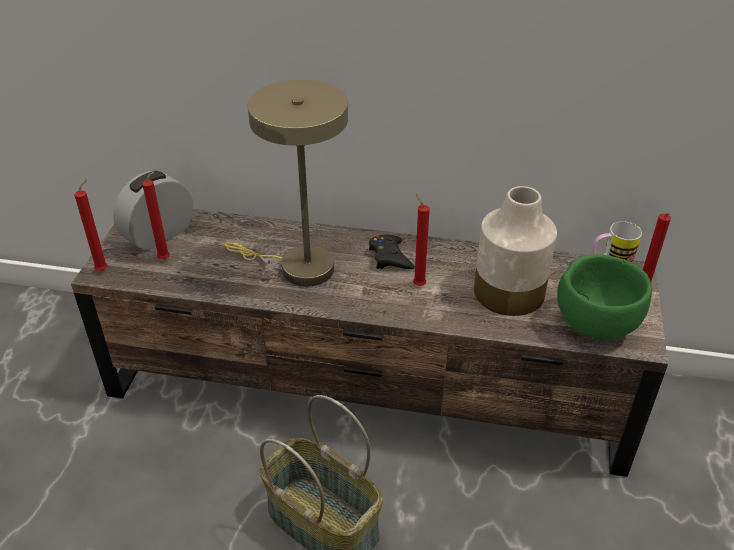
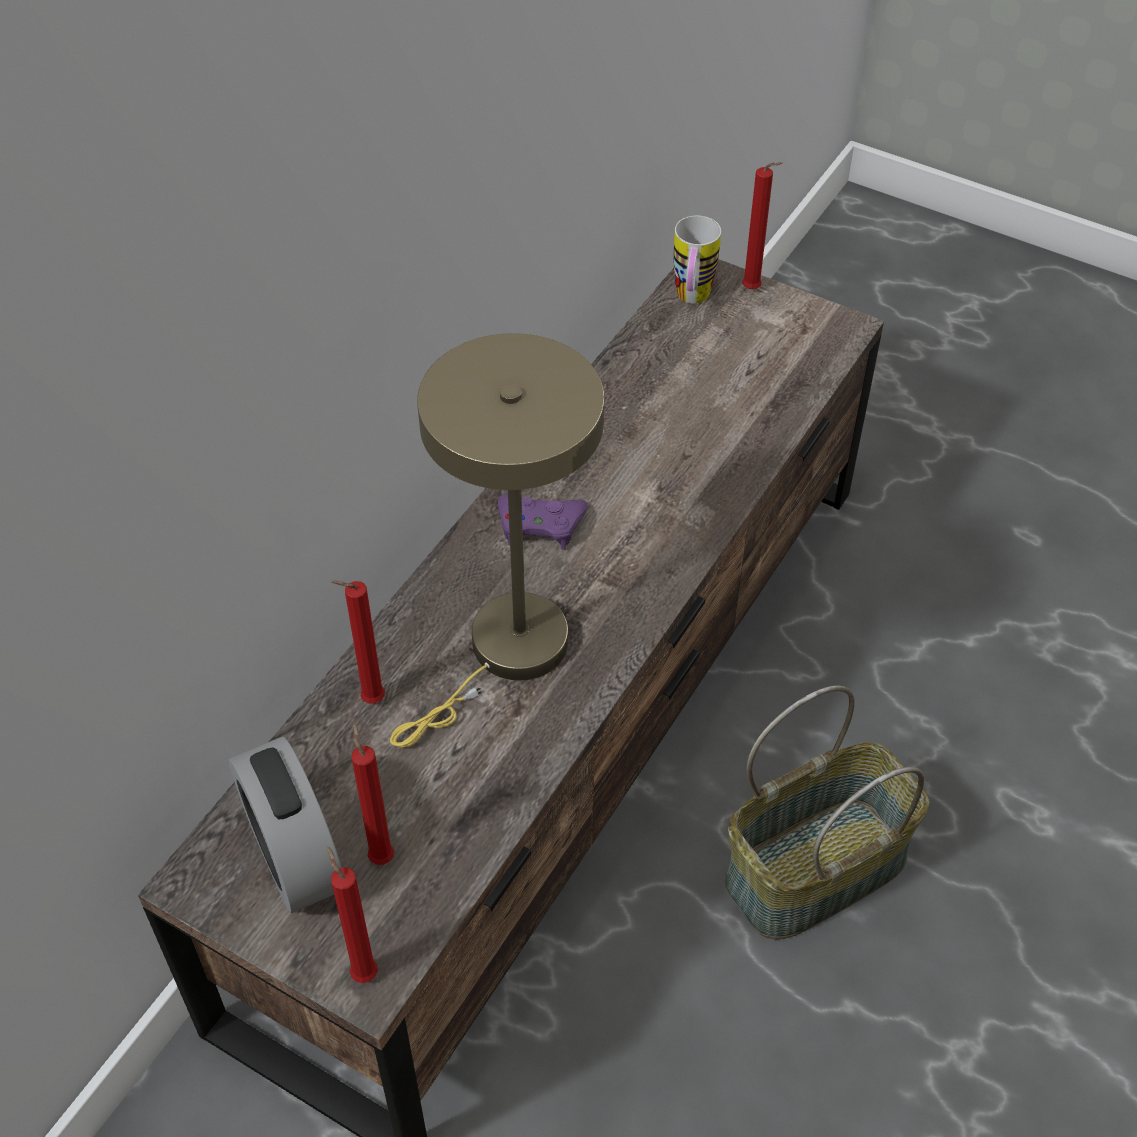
camera: 70 degrees left, 10 degrees up
(390, 257) = (540, 525): black game controller -> purple game controller
(417, 284) = (624, 512): red candle -> red candle (369, 700)
(509, 292) = (687, 415): beige vase -> none
(596, 324) = (789, 354): green bowl -> none

